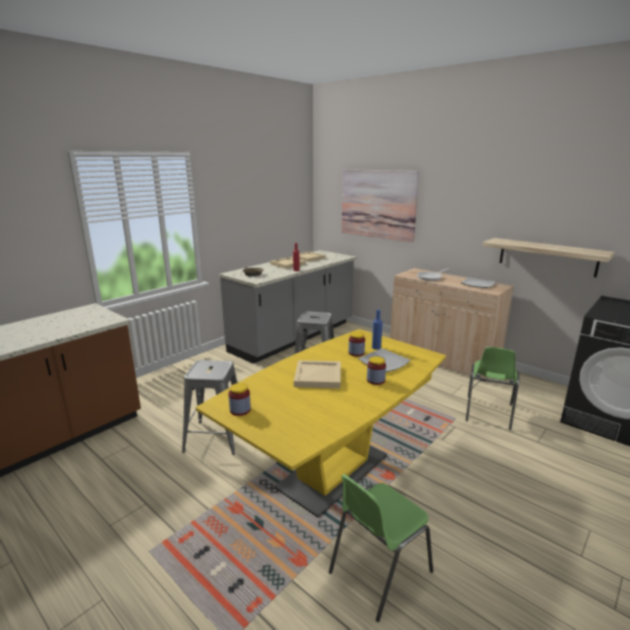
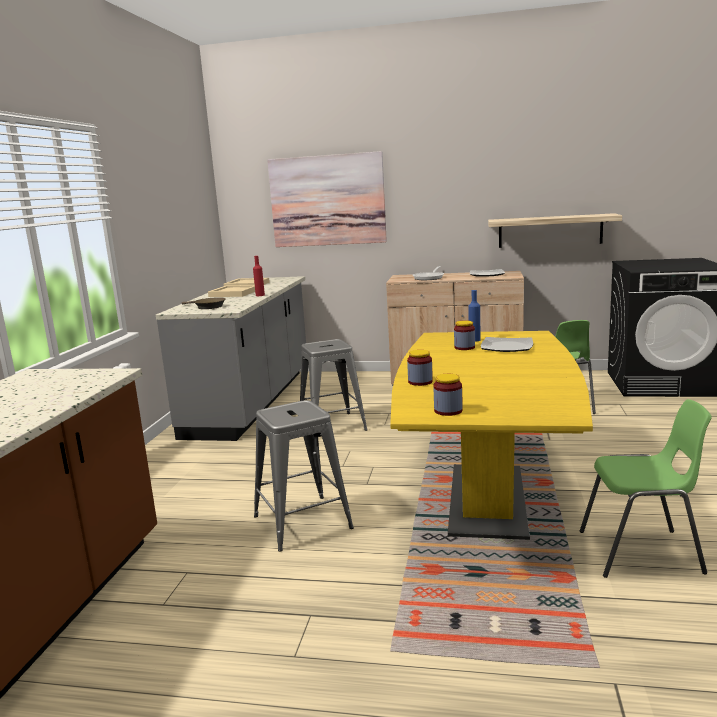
camera: 30 degrees left, 5 degrees down
(319, 377) = (469, 370): beige tray -> none
(375, 380) = (528, 359): jar -> jar (420, 382)
(378, 571) = (641, 552): green chair -> green chair turned 105 degrees counterclockwise

